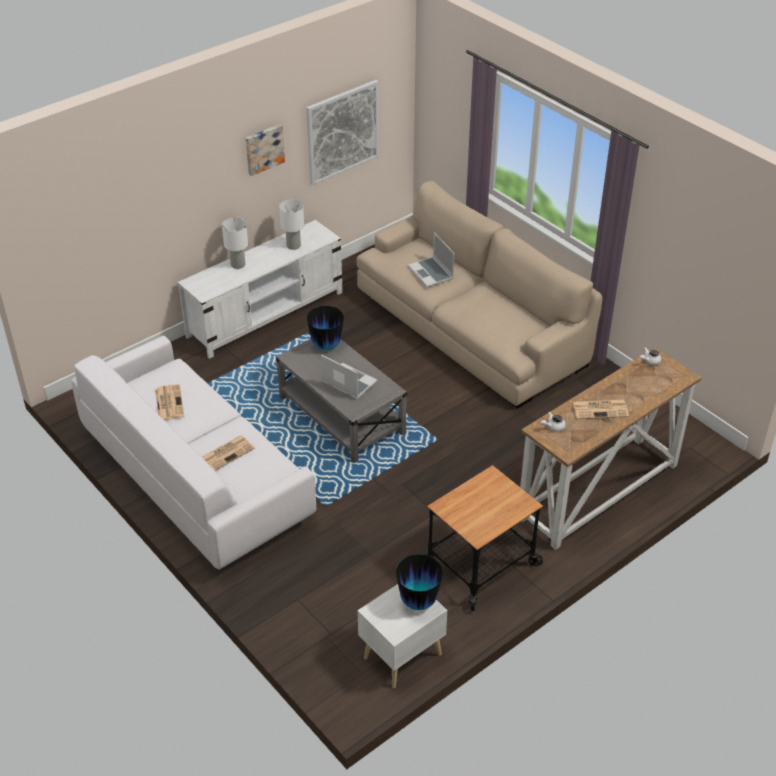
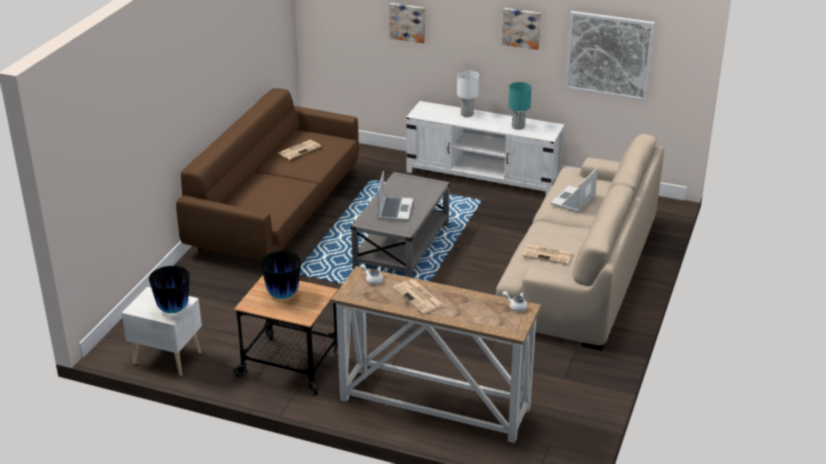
camera: 60 degrees right, 10 degrees down
(149, 207) = (408, 22): none -> picture
(197, 477) = (278, 212): white sofa -> brown sofa
(227, 453) = (268, 188): newspaper -> newspaper (548, 255)
(293, 245) = (518, 126): white table lamp -> turquoise table lamp
(326, 346) = (428, 187): vase -> vase (282, 295)

